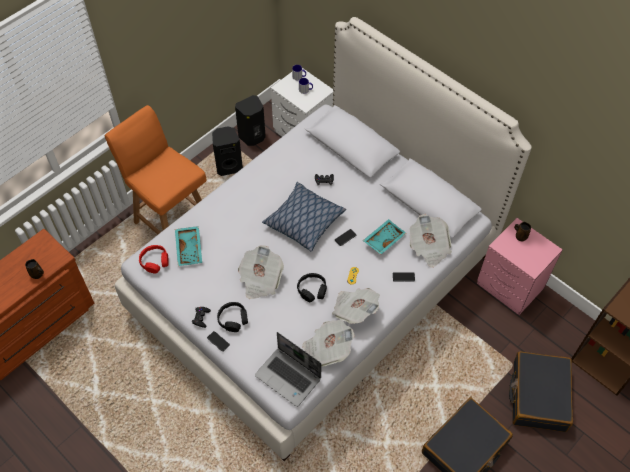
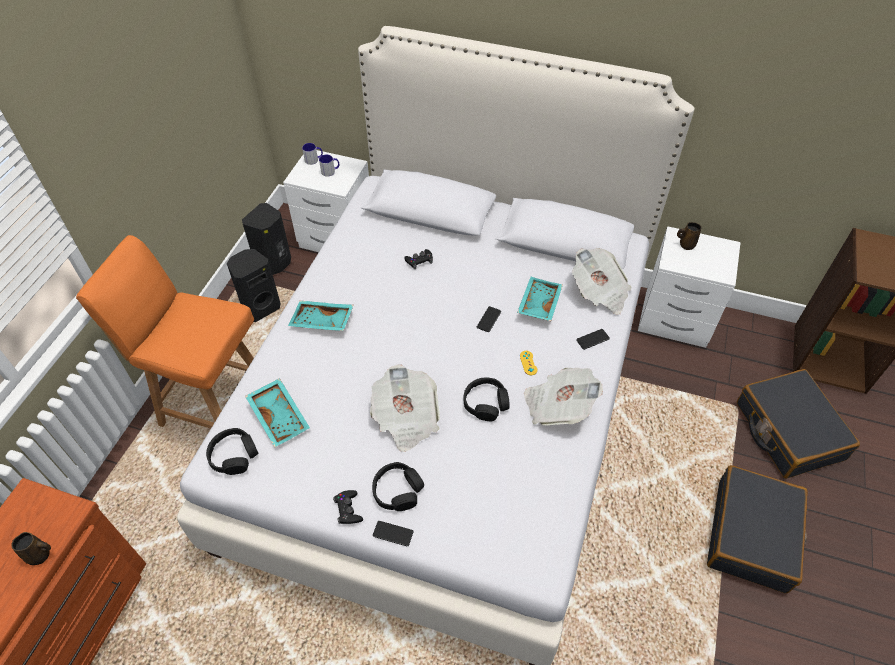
camera: 25 degrees left, 5 degrees down
(155, 261) = (234, 455): red headphones -> black headphones
(242, 199) = (321, 322): none -> turquoise tray
(289, 377) = (526, 540): laptop -> none
(304, 221) = (422, 319): pillow -> none
(327, 349) = (555, 475): newspaper -> none
(510, 287) = (676, 321): pink nightstand -> white nightstand

